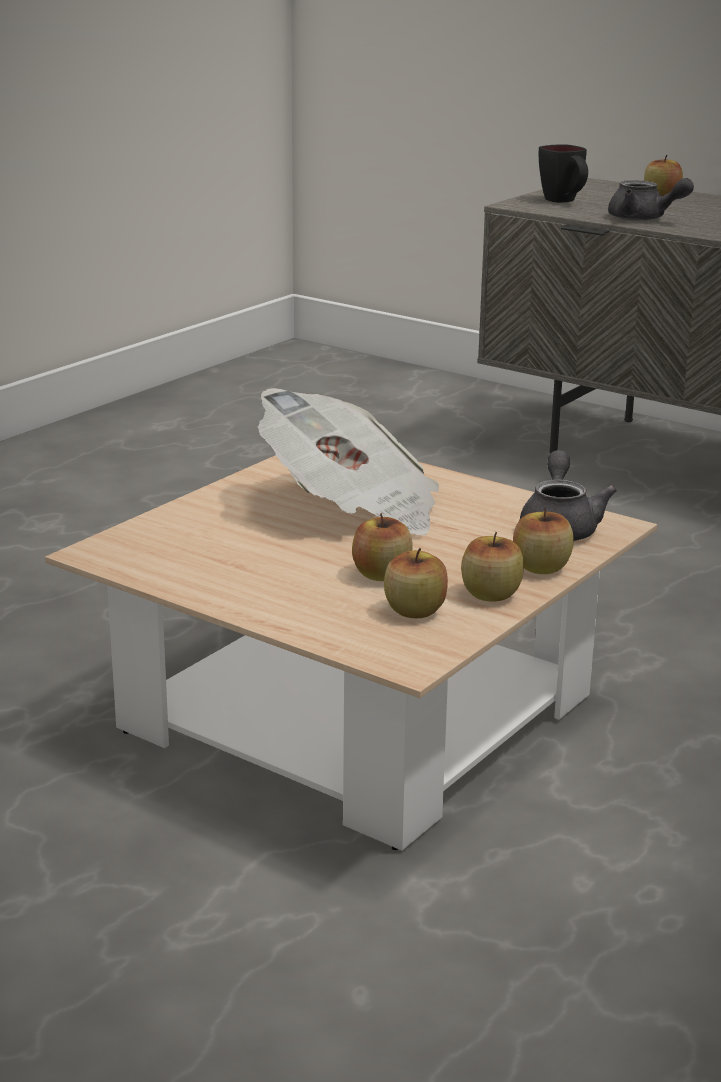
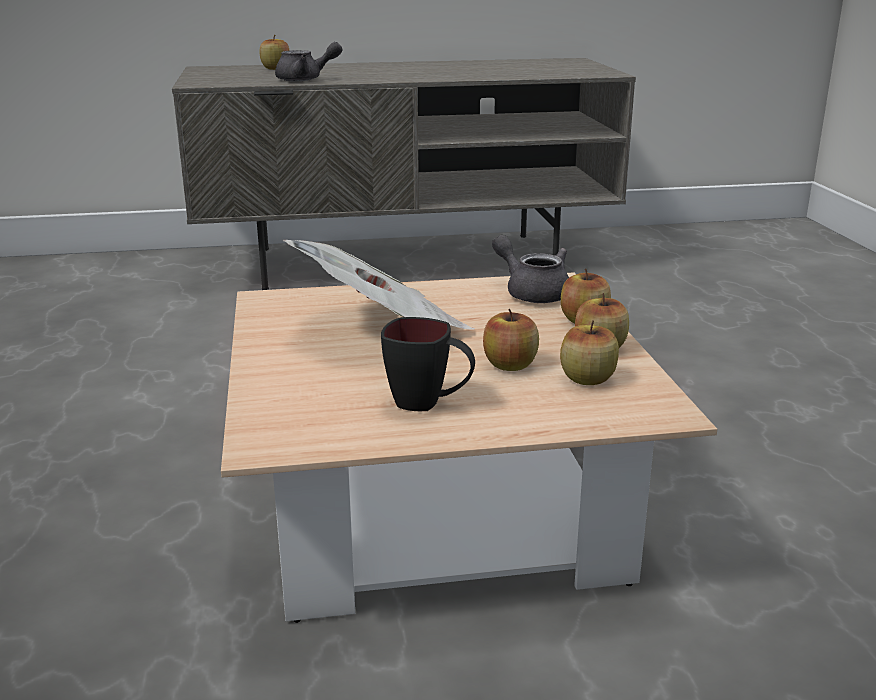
camera: 45 degrees left, 0 degrees up
(564, 201) = (221, 78): black mug -> black mug (429, 404)

